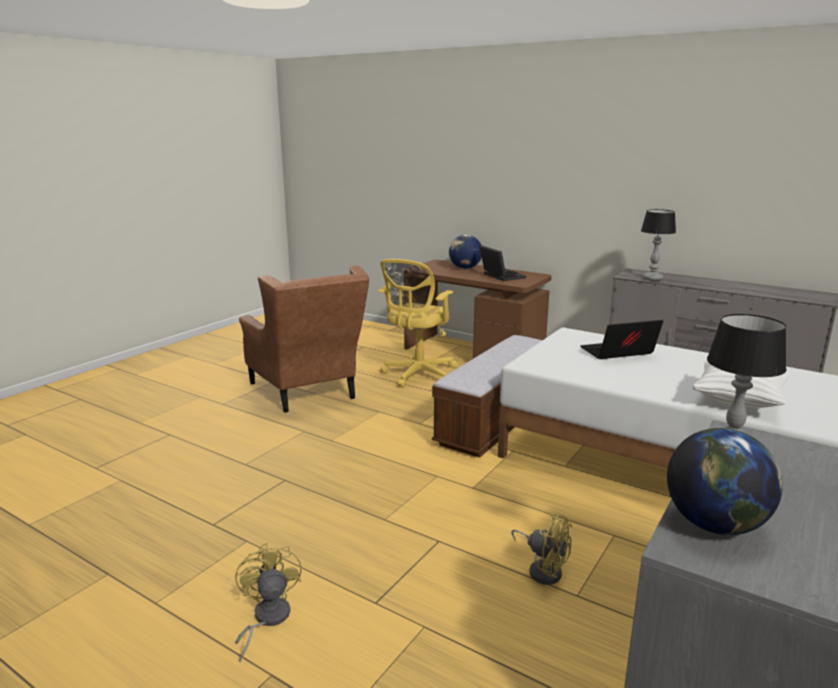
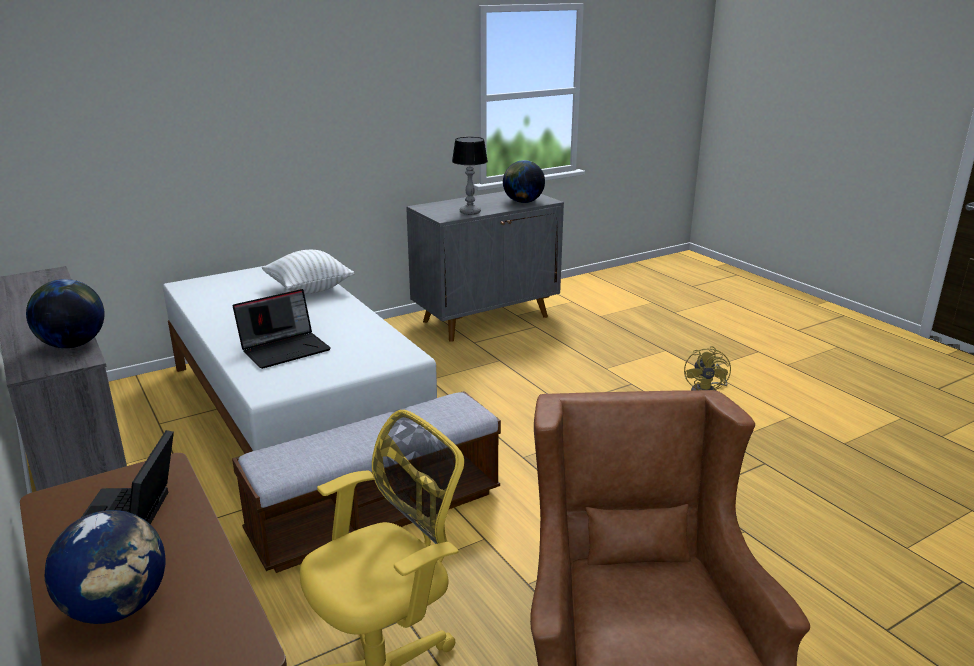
camera: 155 degrees left, 5 degrees up
(543, 569) = (505, 374): yellow fan -> none
(617, 353) = (285, 349): laptop -> laptop turned 45 degrees counterclockwise
(653, 279) = (73, 344): table lamp -> globe

